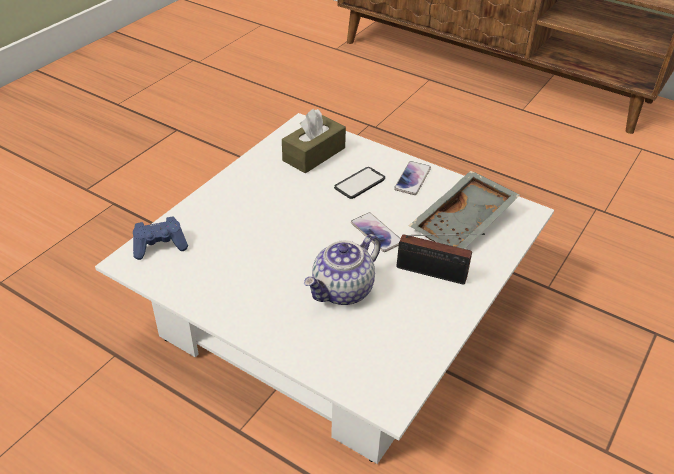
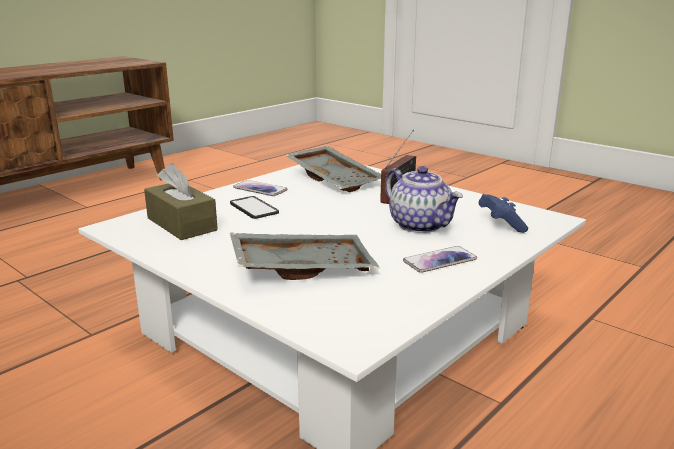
camera: 80 degrees left, 20 degrees down
(160, 246) = (325, 319): blue game controller -> blue game controller (500, 224)
(239, 226) = (302, 267): none -> grey tray
(376, 233) = (338, 207): phone -> phone (440, 260)

